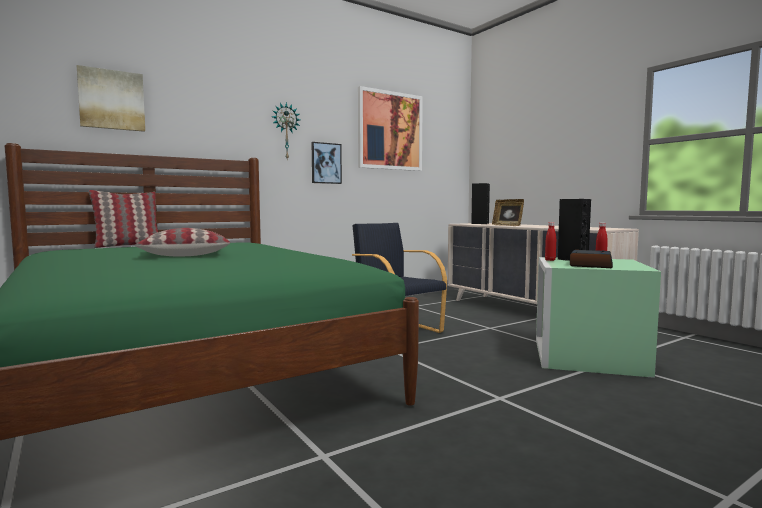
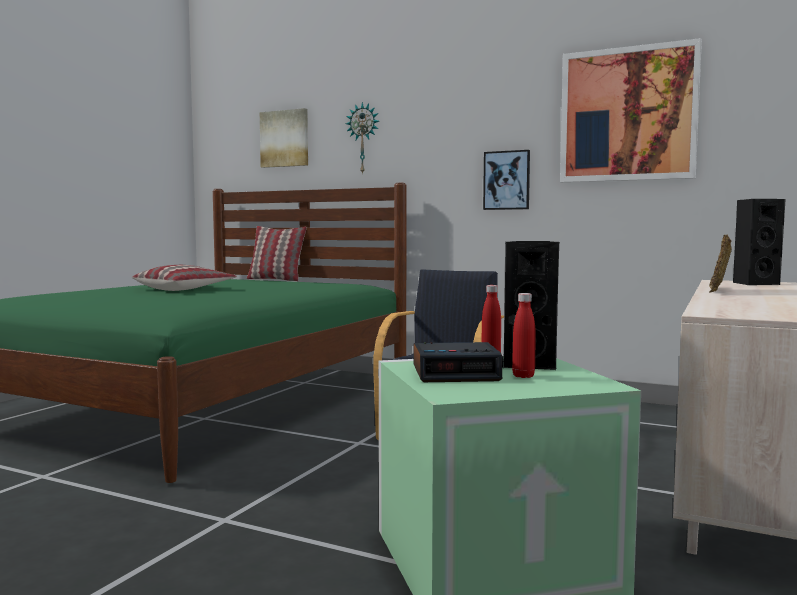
camera: 60 degrees right, 0 degrees up
(285, 131) = (450, 143): wall clock -> wall clock (363, 138)

